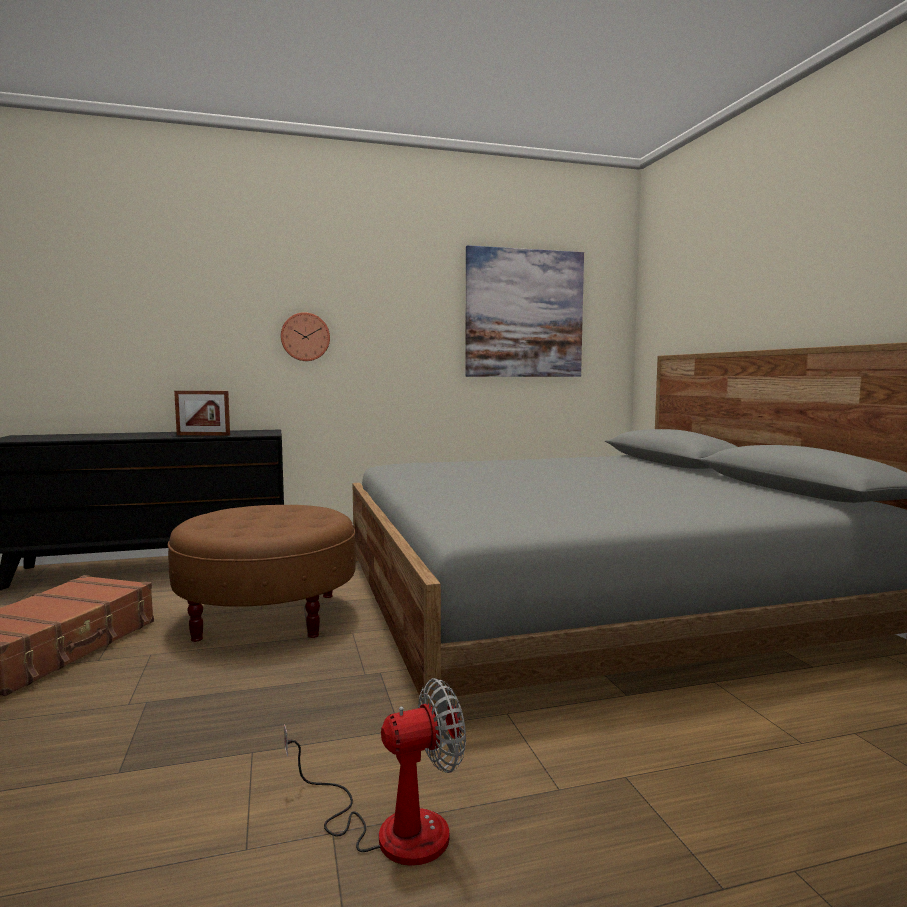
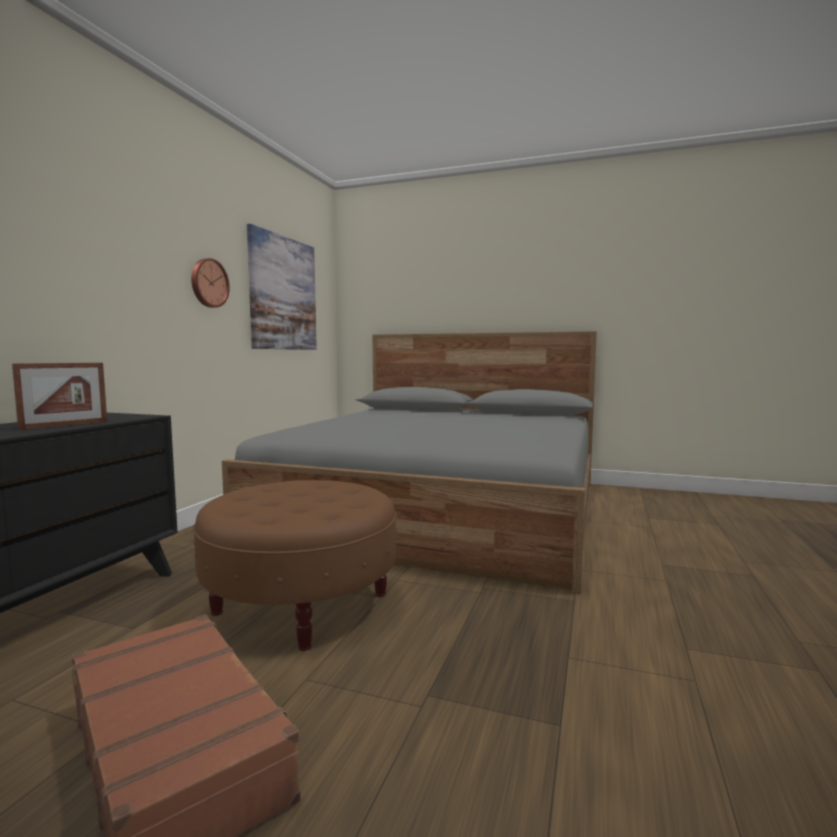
camera: 55 degrees left, 0 degrees up
(305, 337) = (120, 298): wall clock -> wall clock (208, 283)
(391, 828) = (687, 630): fan -> none

